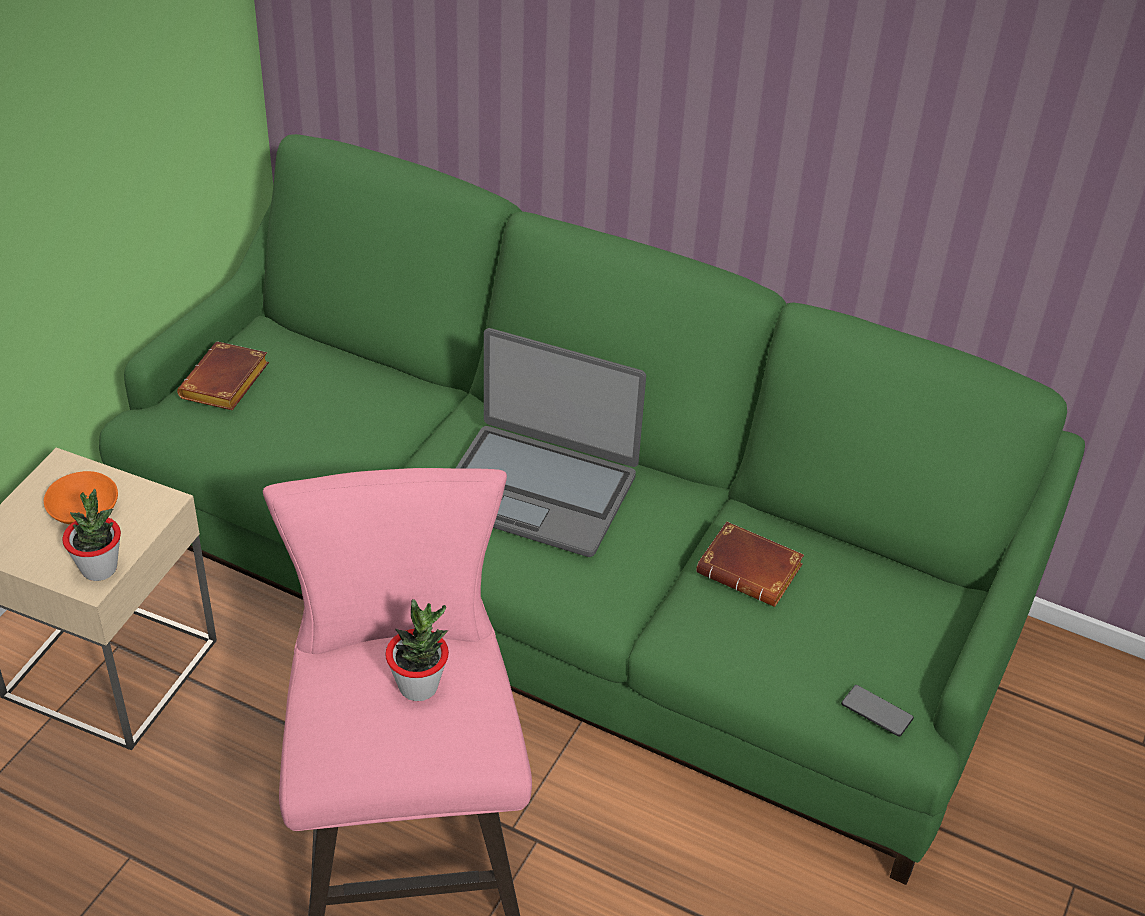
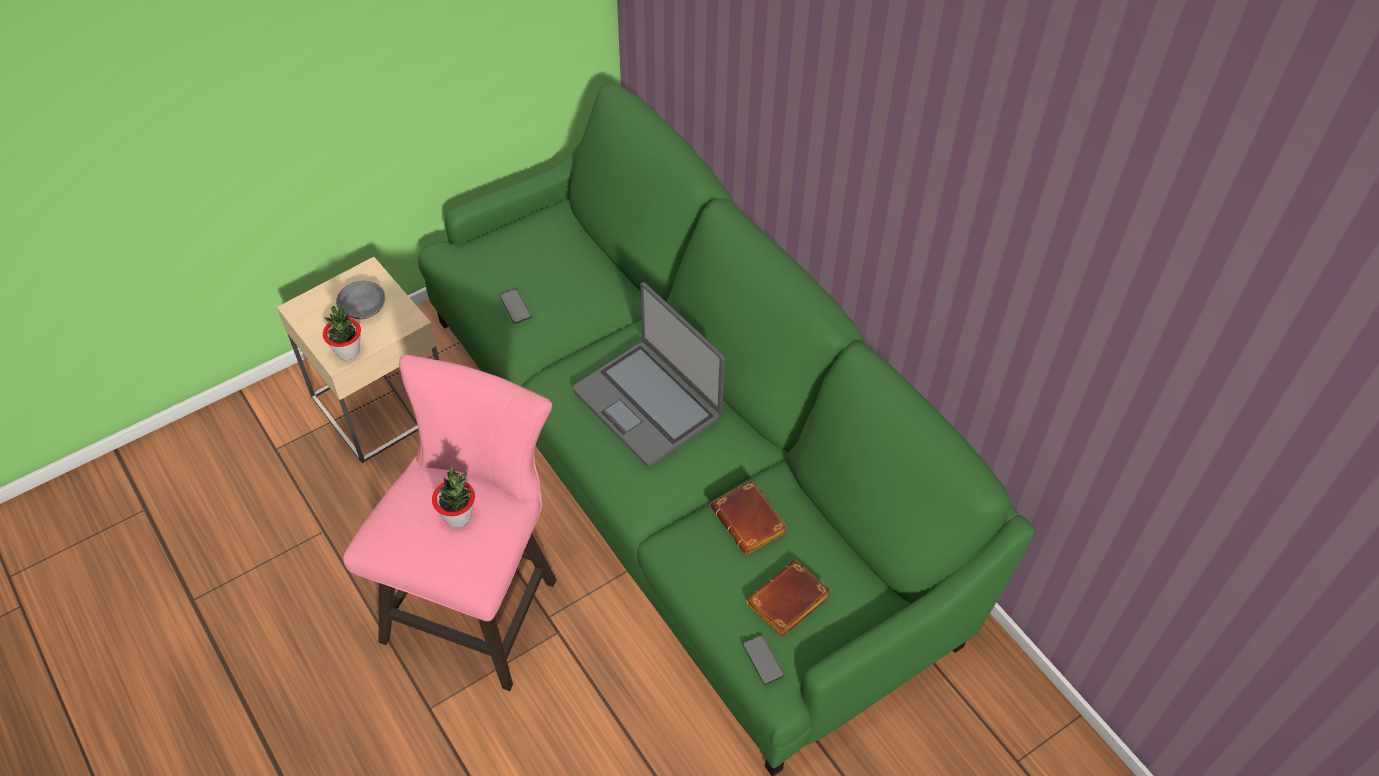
camera: 30 degrees right, 10 degrees up
(82, 511) = (362, 308): orange bowl -> grey bowl
(226, 384) = (505, 246): brown book -> brown book (788, 604)
(288, 446) = (515, 307): none -> phone

